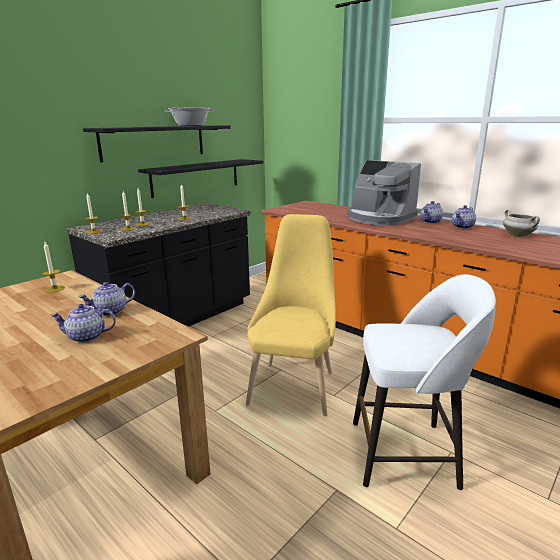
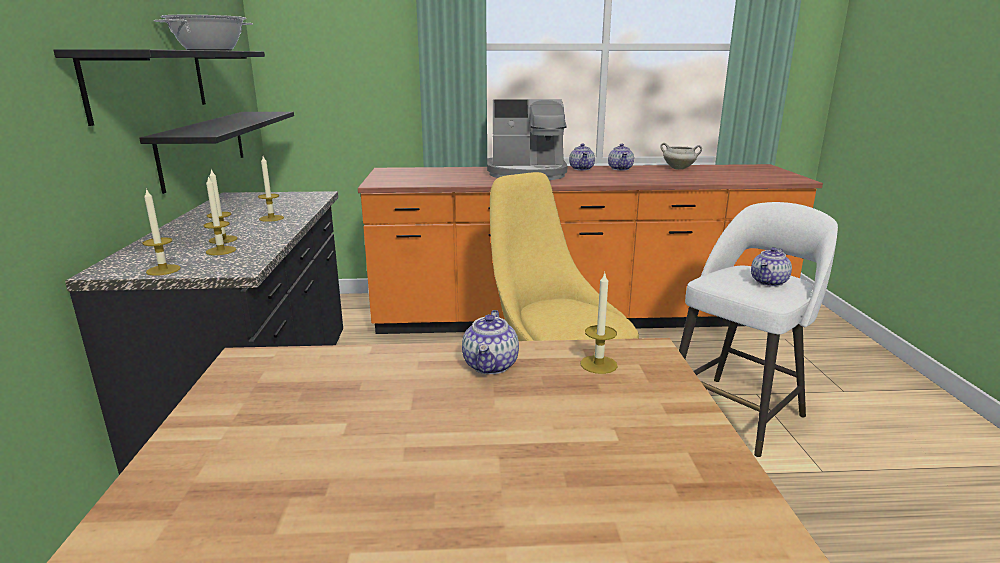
camera: 45 degrees left, 0 degrees up
(54, 289) = (295, 380): candle -> candle (598, 364)
(86, 337) = (562, 403): teapot -> teapot (769, 282)

